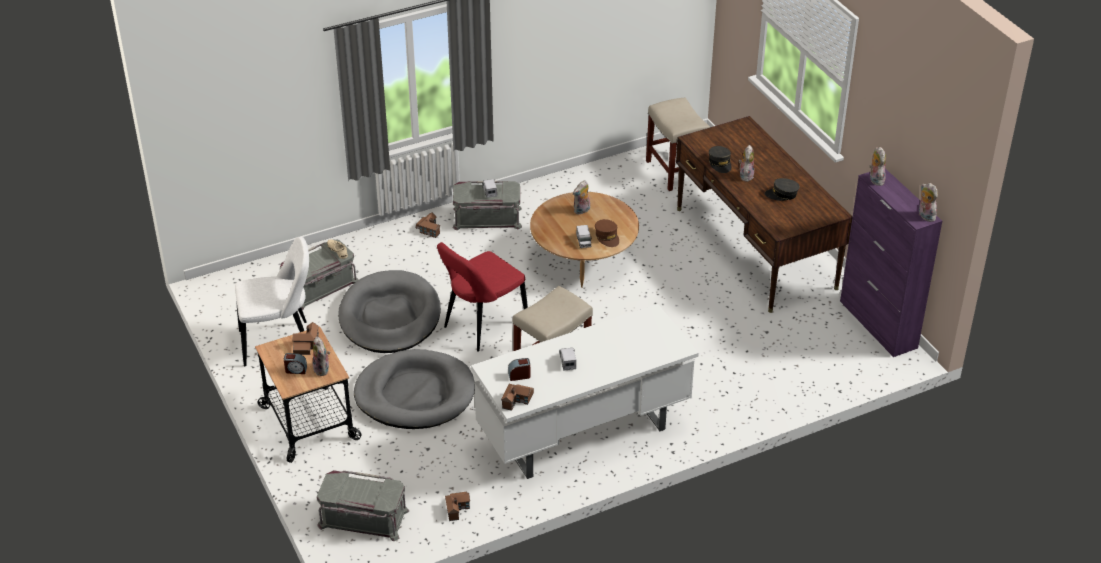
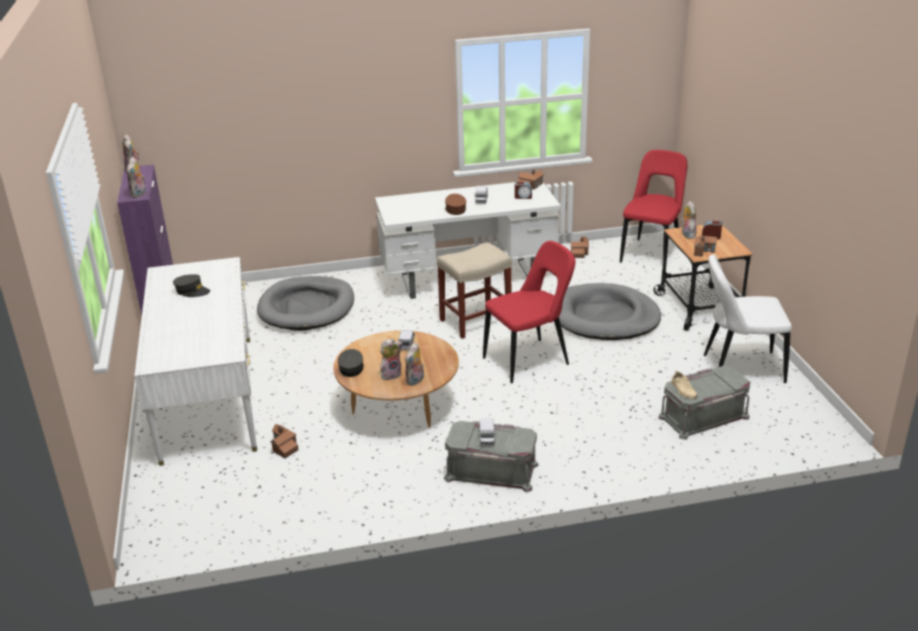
camera: 165 degrees left, 10 degrees down
(363, 519) = (651, 253): grey storage box -> red chair
(390, 317) = (624, 378): grey dog bed -> grey dog bed (307, 307)
(429, 229) = (568, 467): toy house -> toy house (283, 446)
(607, 237) = (379, 345): brown cap -> brown cap (455, 209)
(676, 172) = (218, 501): beige stool -> none
(720, 163) = (224, 326): grey cap -> grey cap (351, 368)
(745, 175) = (210, 312): plush toy -> plush toy (415, 381)
(755, 248) = (208, 397): brown desk -> white desk

